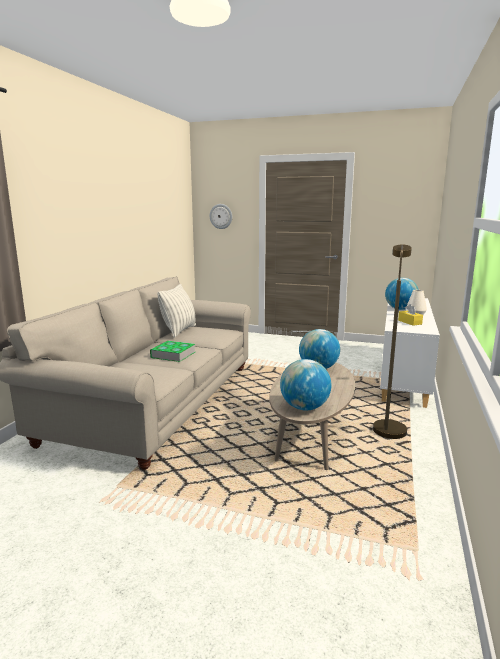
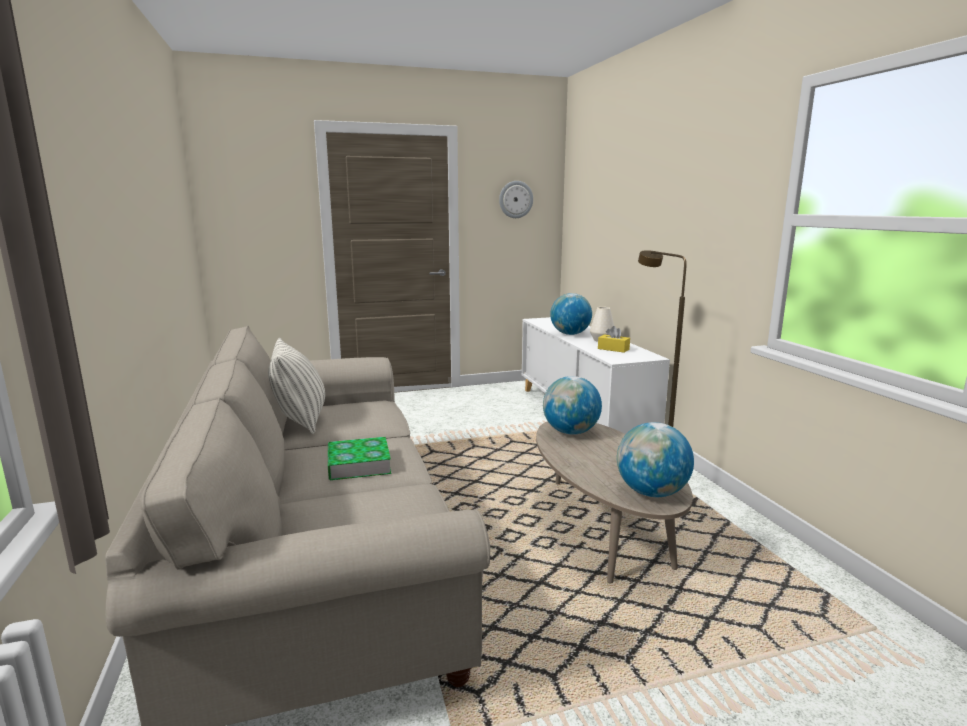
camera: 35 degrees left, 0 degrees up
(221, 216) = (252, 217): wall clock -> wall clock (515, 199)

